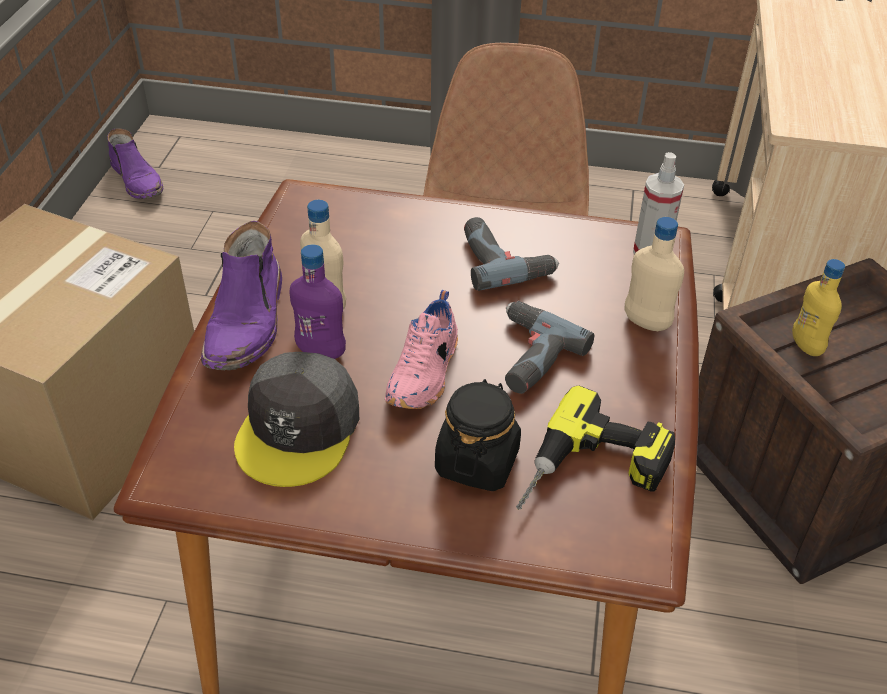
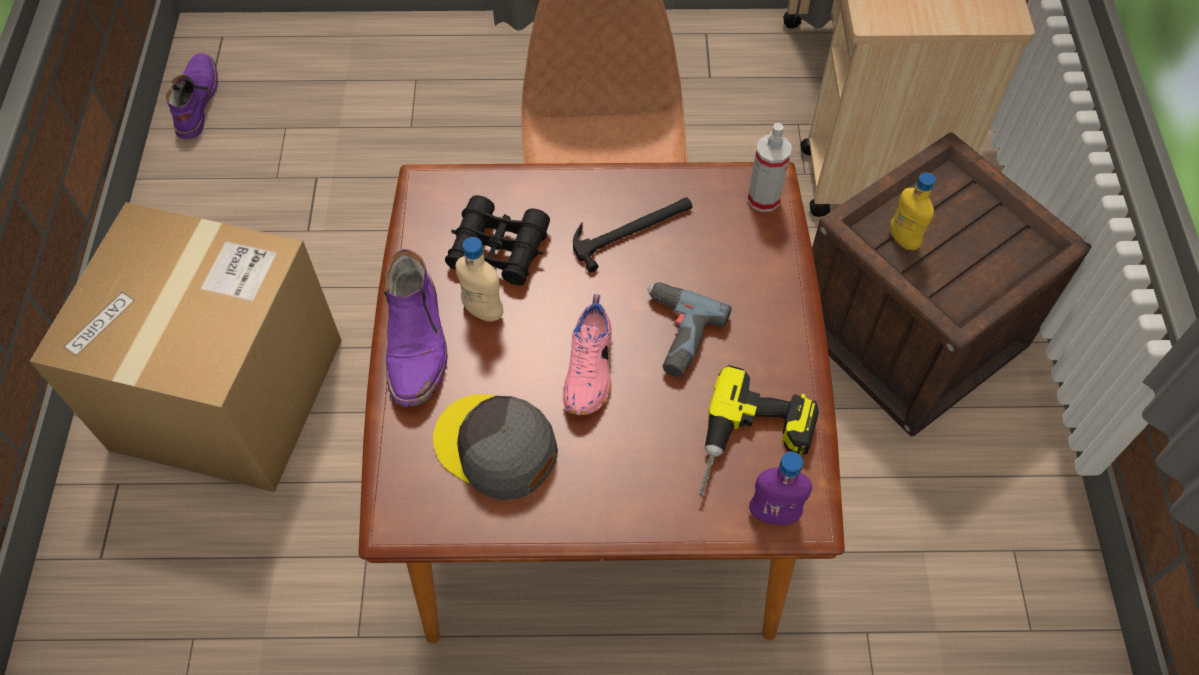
camera: 10 degrees left, 15 degrees up
(138, 181) = (195, 102): purple boot -> purple boot turned 135 degrees counterclockwise
(299, 428) = (495, 447): grey cap -> grey cap turned 120 degrees clockwise
(321, 352) = (492, 363): purple bottle -> purple bottle (773, 514)
(358, 257) = (498, 249): none -> black binoculars
(477, 461) = (655, 452): black jar -> none
(504, 260) = (632, 229): power drill -> hammer
(646, 322) = (772, 279): beige bottle -> none

